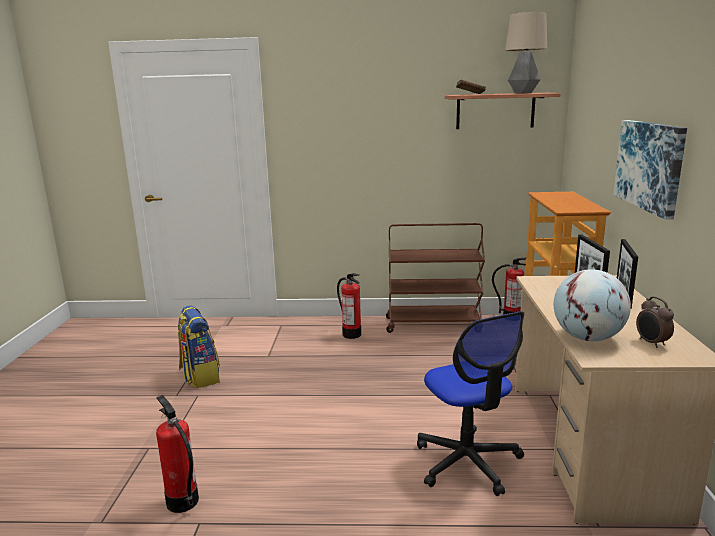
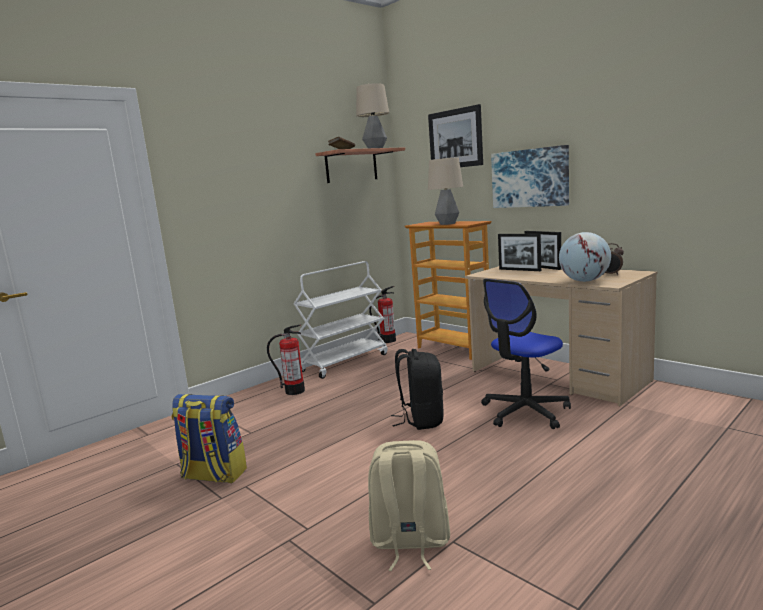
camera: 45 degrees left, 5 degrees down
(182, 502) = (409, 542): fire extinguisher -> beige backpack
(375, 413) = (421, 420): none -> black backpack
(433, 324) = (345, 362): brown cart -> white cart
(467, 462) = (525, 412): office chair -> office chair turned 120 degrees clockwise
(558, 203) = (447, 224): none -> table lamp
(606, 90) = (455, 138): none -> picture

